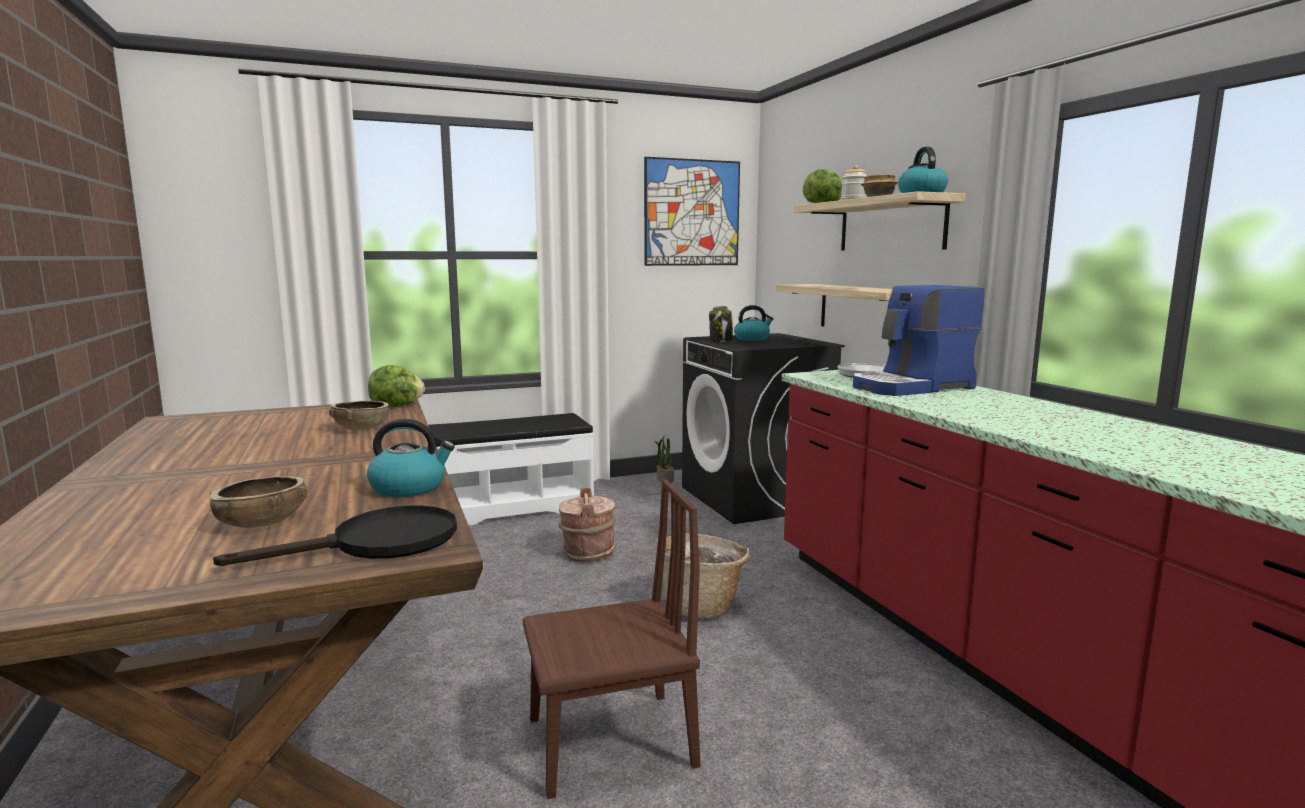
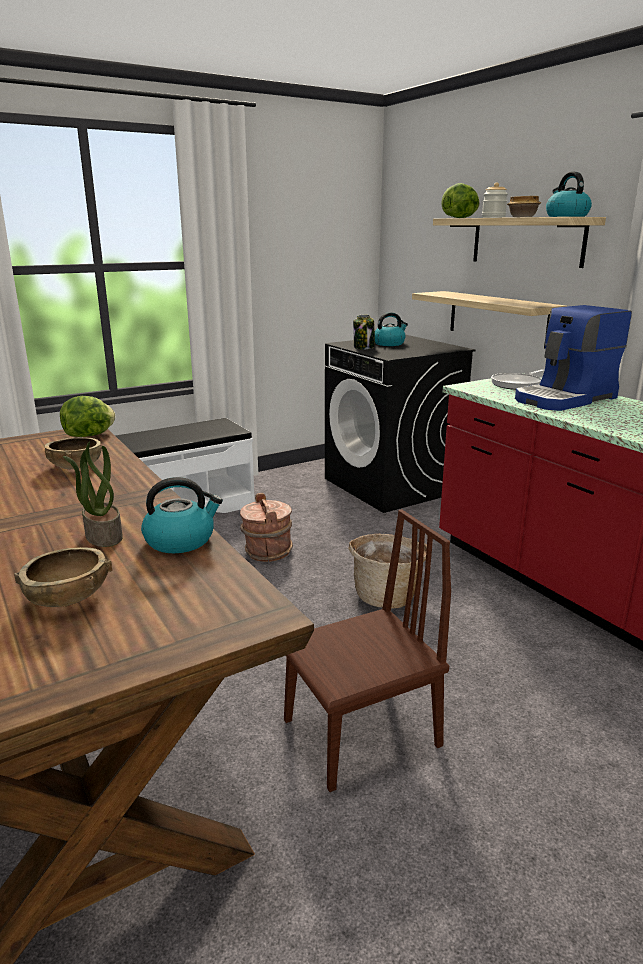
camera: 10 degrees left, 10 degrees up
(378, 543) = (202, 613): black frying pan -> none
(664, 479) = (306, 471): potted plant -> potted plant (102, 536)
(692, 213) = (323, 219): picture -> none

